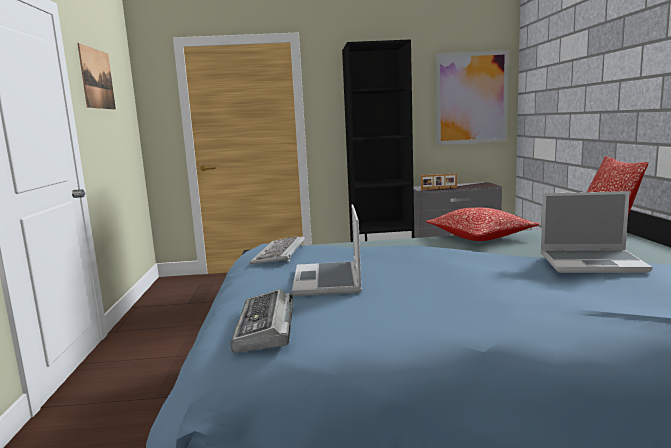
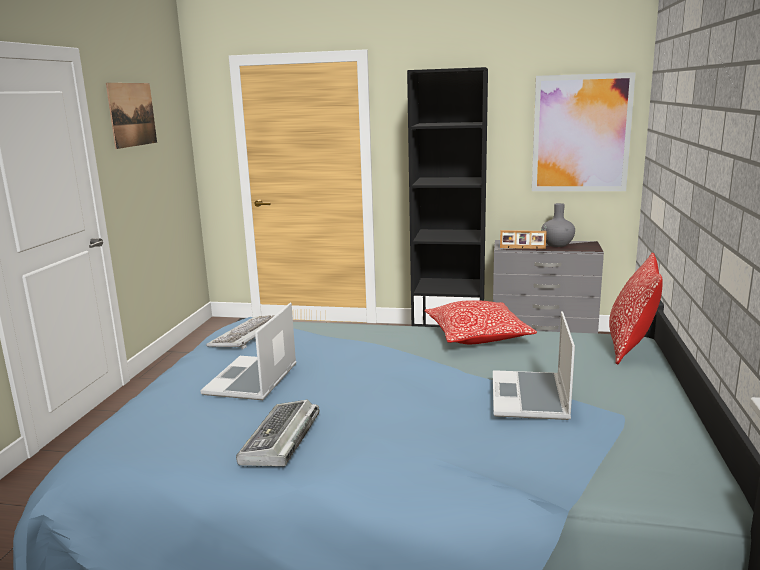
camera: 15 degrees right, 5 degrees up
(266, 328) = (144, 430): keyboard -> keyboard (280, 441)
(462, 185) = (557, 245): none -> grey vase
(592, 263) = (531, 398): laptop -> laptop turned 75 degrees clockwise

